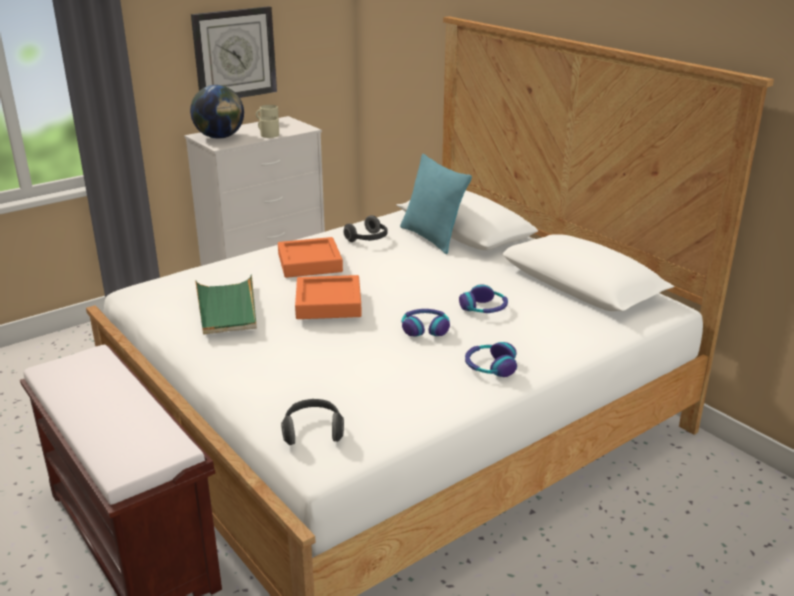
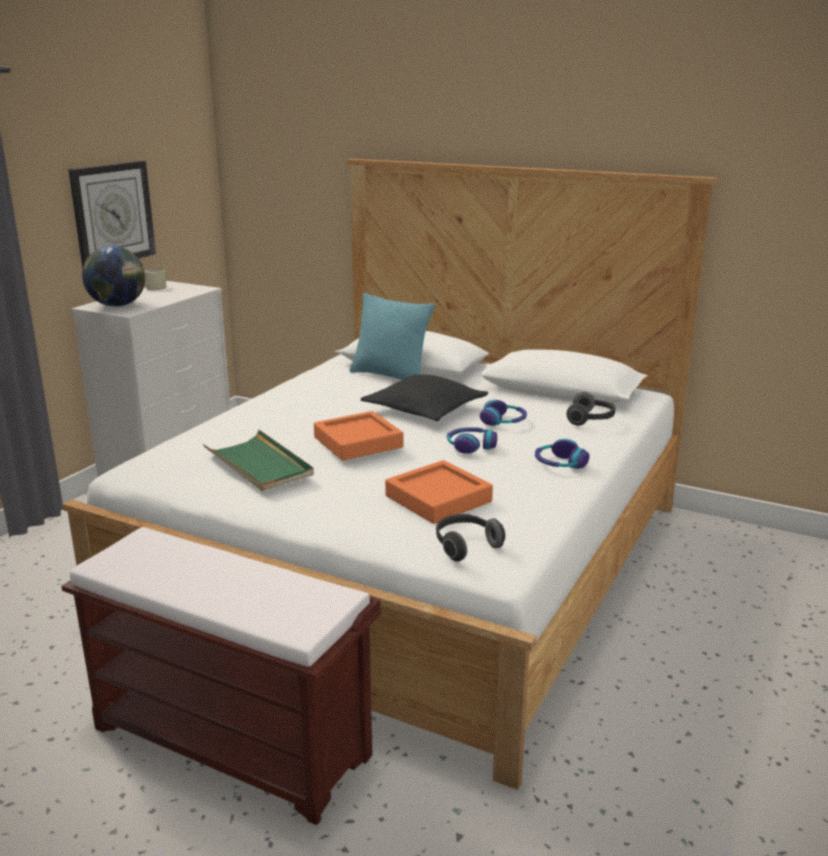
camera: 25 degrees left, 5 degrees down
(268, 134) = (169, 297): beige mug -> none
(310, 263) = (296, 414): orange tray -> orange tray (438, 499)
(368, 239) = (330, 386): headphones -> headphones (591, 420)
(425, 281) = (424, 410): none -> black pillow

